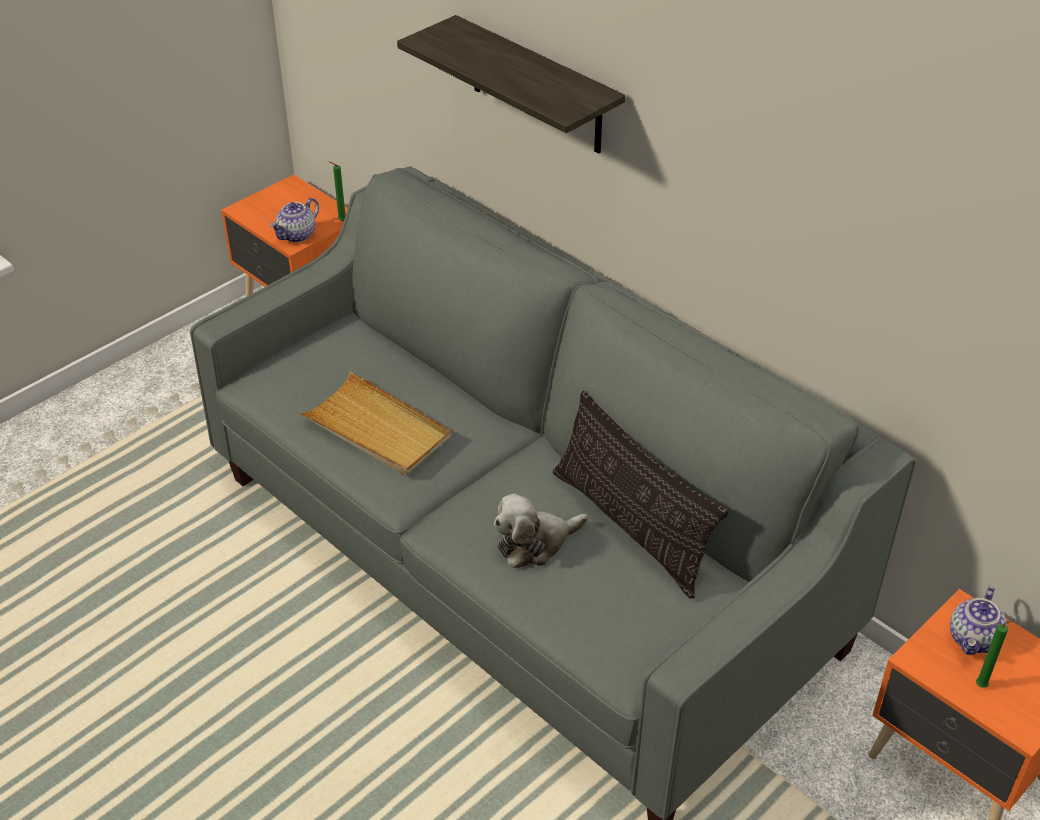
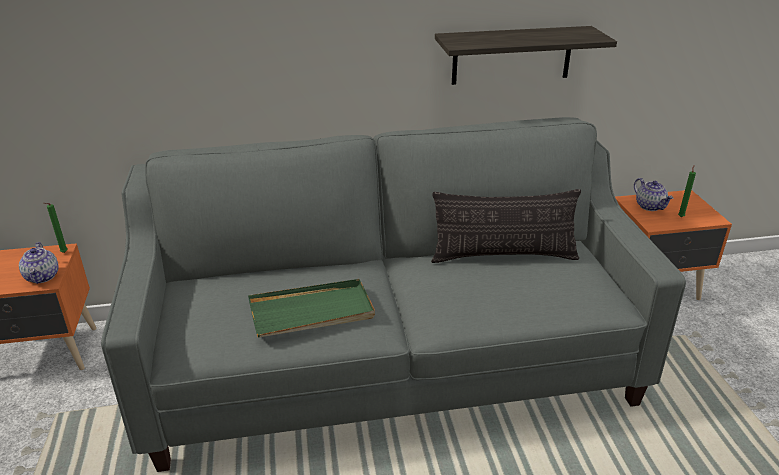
camera: 55 degrees left, 10 degrees down
(377, 429) = (312, 312): beige tray -> green tray
(535, 543) = (487, 292): plush toy -> none
(536, 87) = (253, 35): shelf -> shelf (512, 55)

